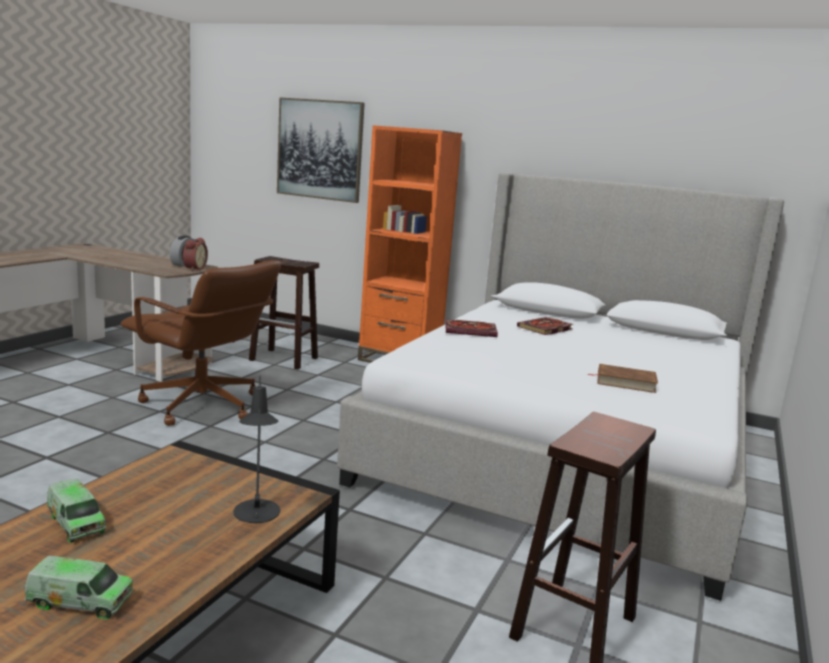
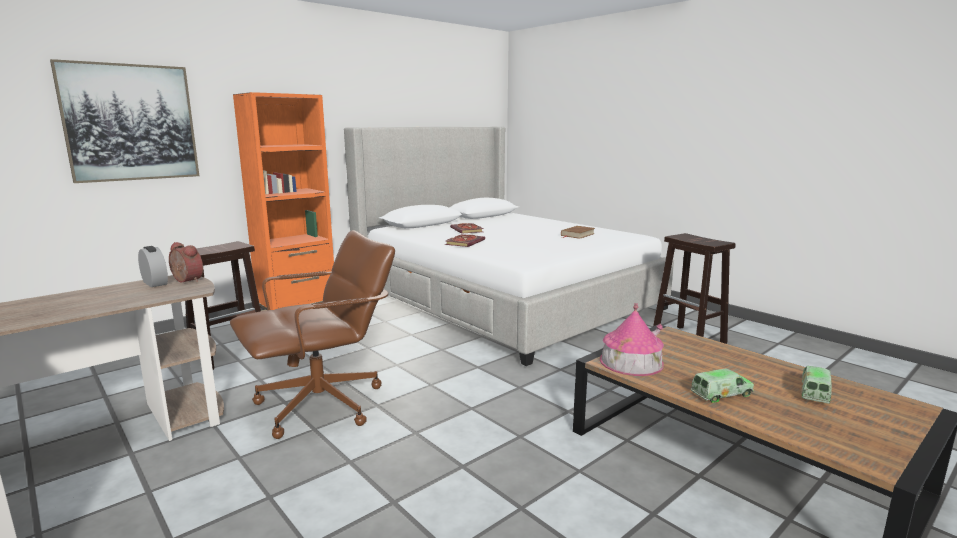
camera: 65 degrees left, 0 degrees up
(176, 469) = (631, 362): none -> toy house
(256, 515) = (697, 345): black table lamp -> none

